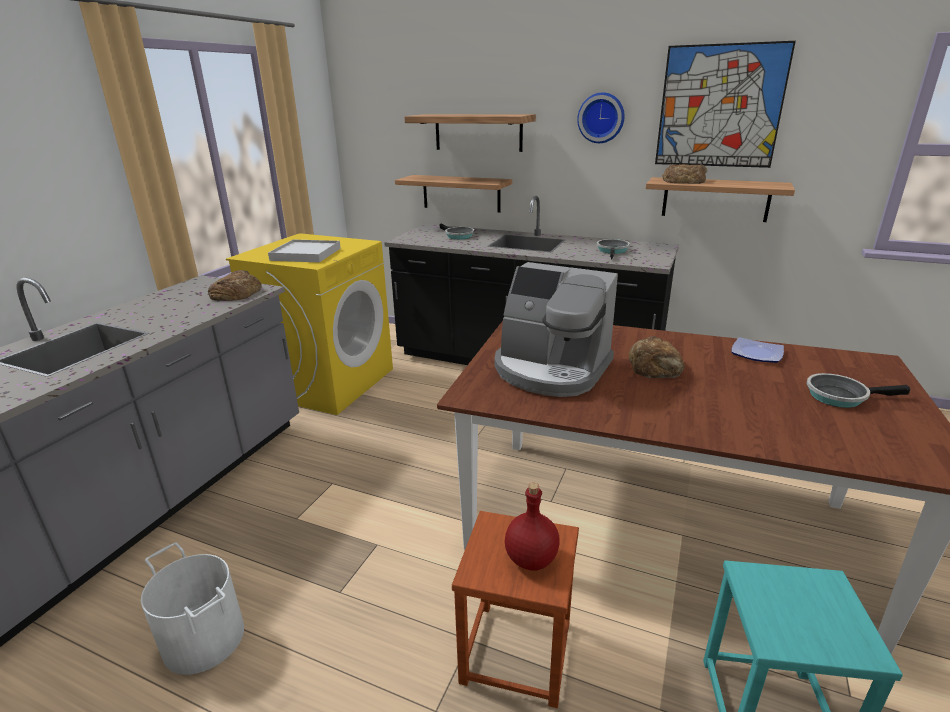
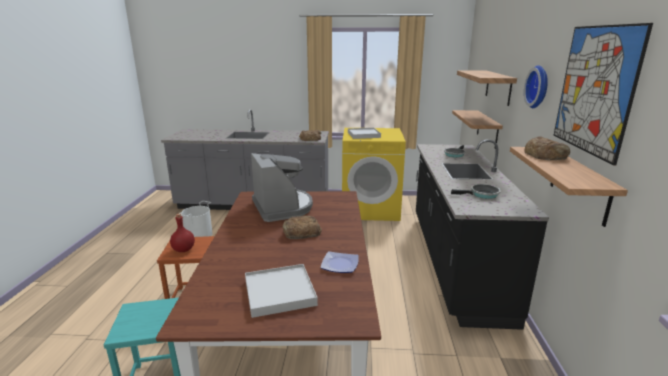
camera: 70 degrees right, 5 degrees down
(551, 370) = (282, 207): coffee machine -> coffee machine turned 150 degrees clockwise
(840, 396) = (280, 292): frying pan -> white tray

